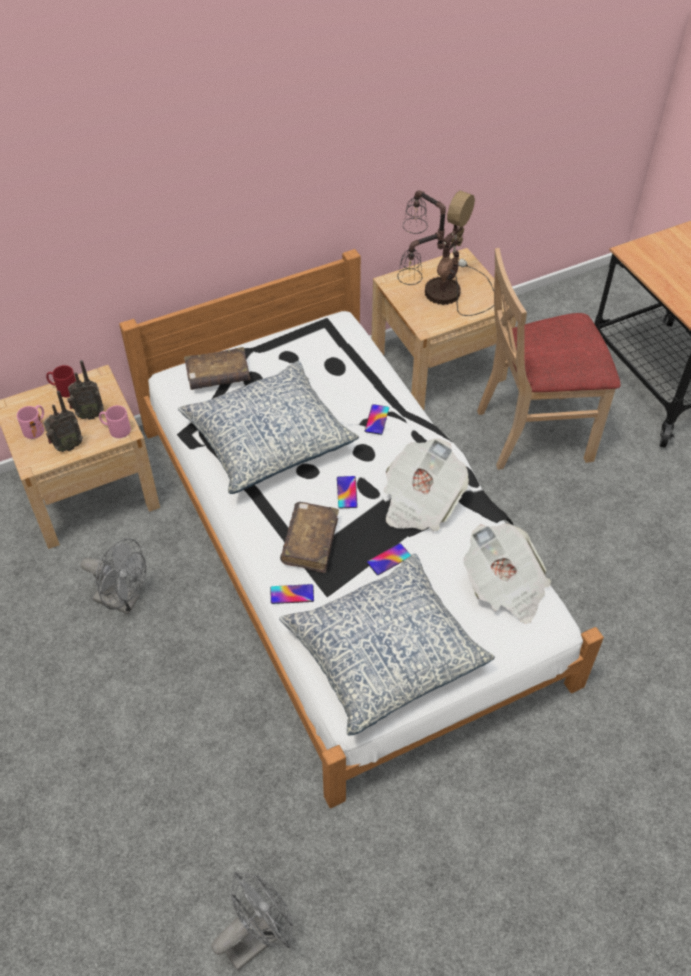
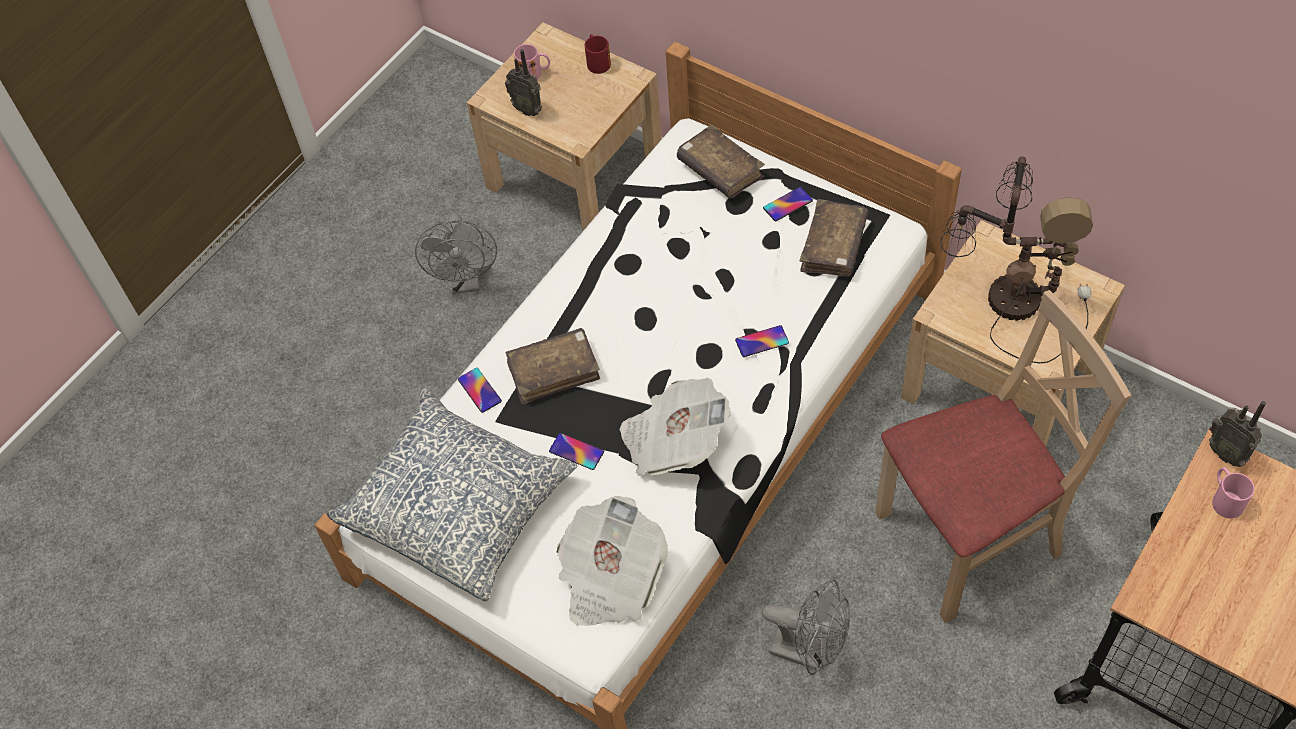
camera: 65 degrees right, 5 degrees up
(89, 414) = (579, 100): radio -> radio (1226, 452)
(115, 429) = (575, 131): pink mug -> pink mug (1224, 498)
(257, 936) = (191, 585): grey fan -> grey fan (809, 651)
(268, 439) = (664, 262): pillow -> none
(329, 353) = (833, 246): none -> brown book
(347, 492) = (639, 368): phone -> phone (787, 204)
(533, 432) = (969, 538): beige chair -> beige chair turned 105 degrees clockwise

